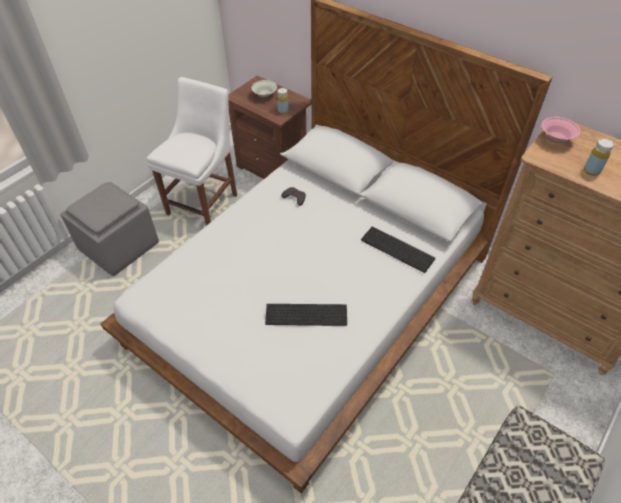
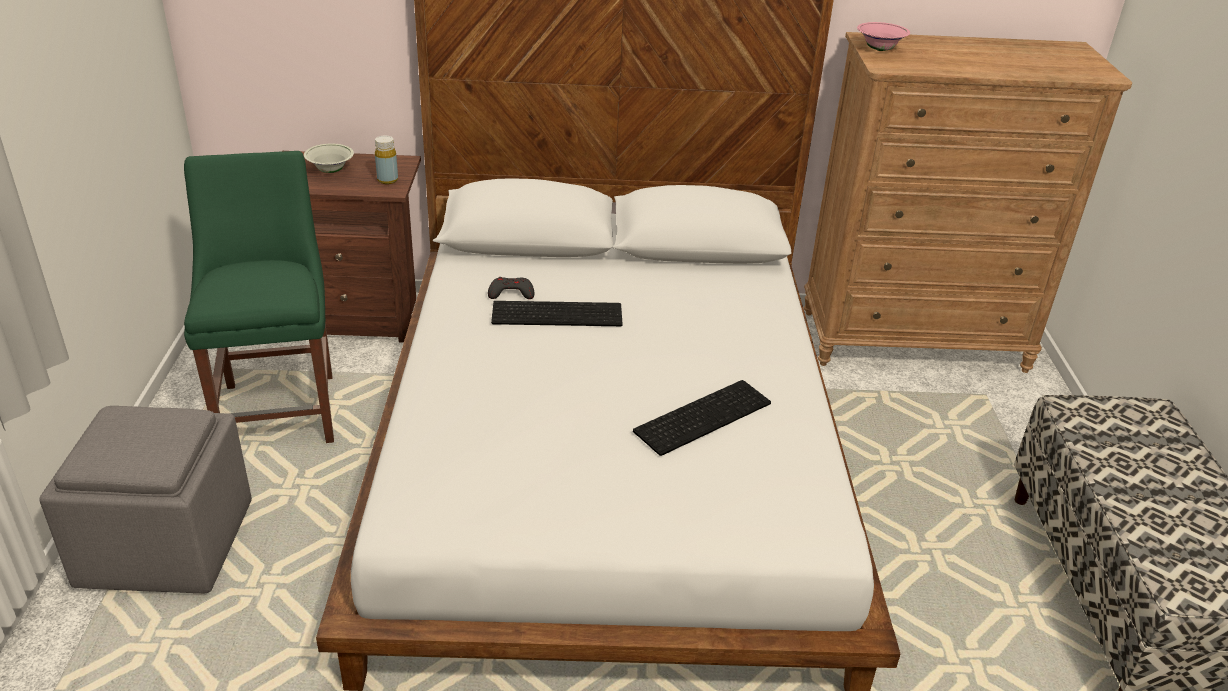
camera: 40 degrees left, 15 degrees down
(205, 202) = (280, 409): white chair -> green chair
(398, 248) = (729, 294): keyboard -> keyboard (558, 313)
(591, 171) = (952, 64): yellow bottle -> none

